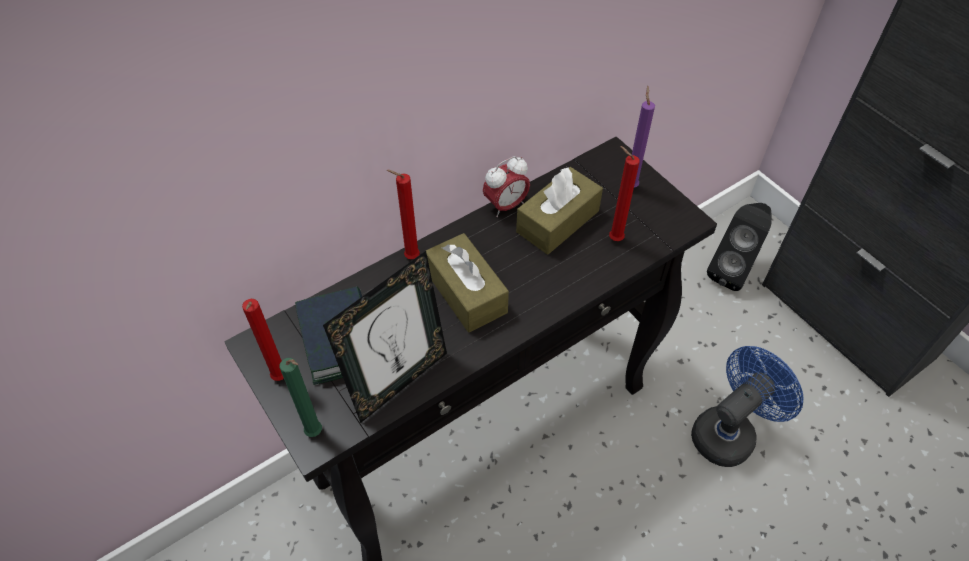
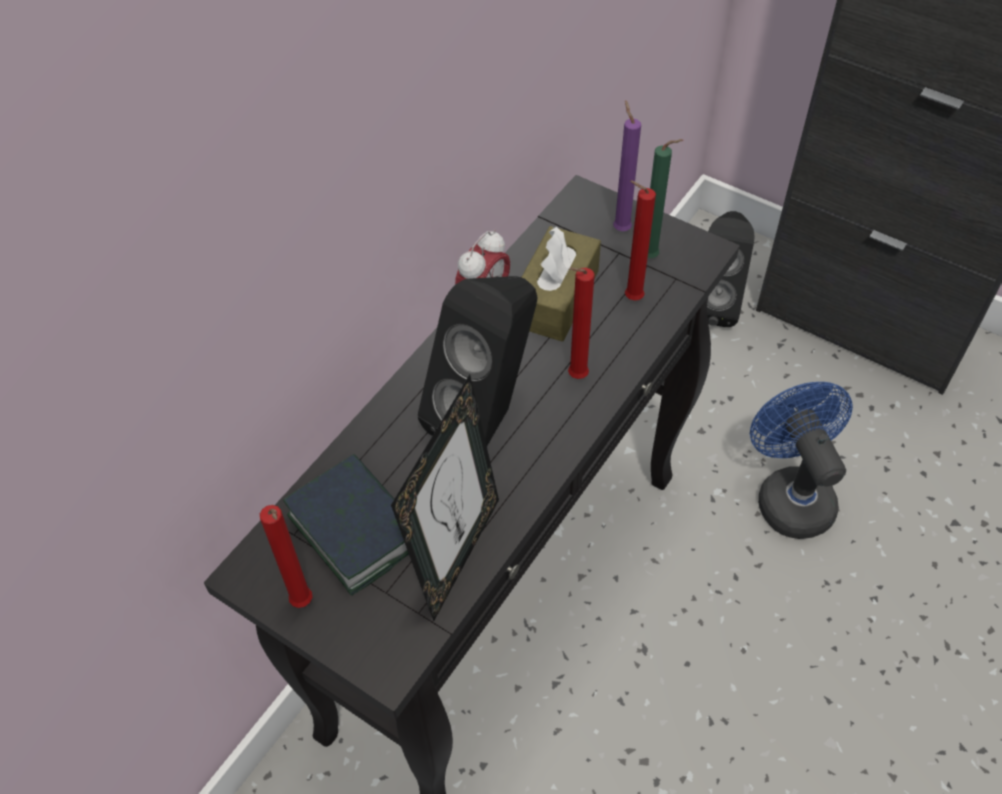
camera: 20 degrees left, 0 degrees up
(316, 434) = (384, 654): green candle -> green candle (652, 257)
(409, 257) = (394, 398): red candle -> red candle (574, 377)
(466, 293) = (487, 419): brown tissue box -> black speaker
(729, 432) = (789, 495): blue fan -> blue fan turned 45 degrees counterclockwise

